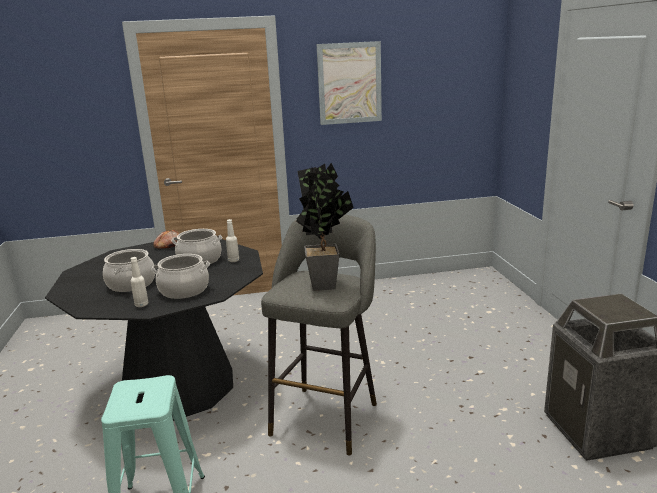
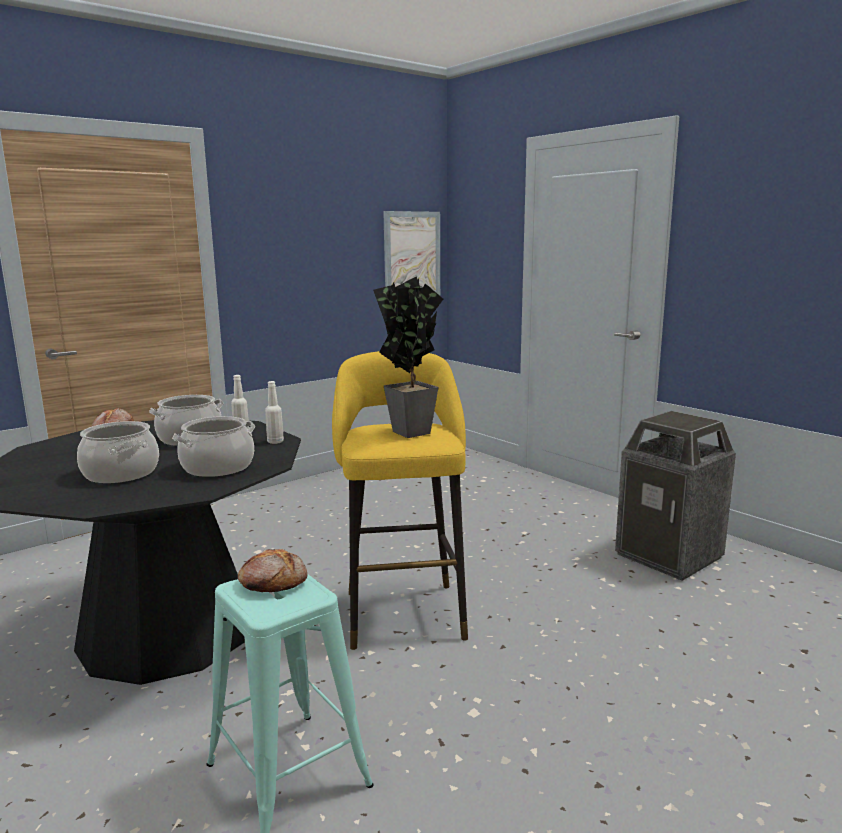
camera: 30 degrees left, 5 degrees down
(141, 305) = (176, 489): white bottle -> white bottle (275, 442)
(146, 388) = (273, 582): none -> bread
(327, 415) = (403, 610): grey stool -> yellow stool
(349, 83) = (294, 223): picture -> picture (412, 255)

